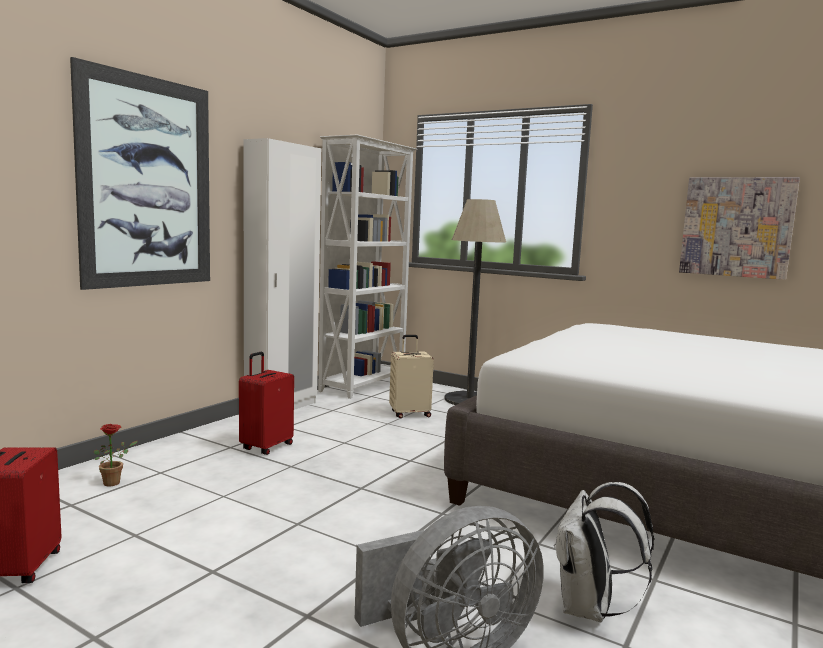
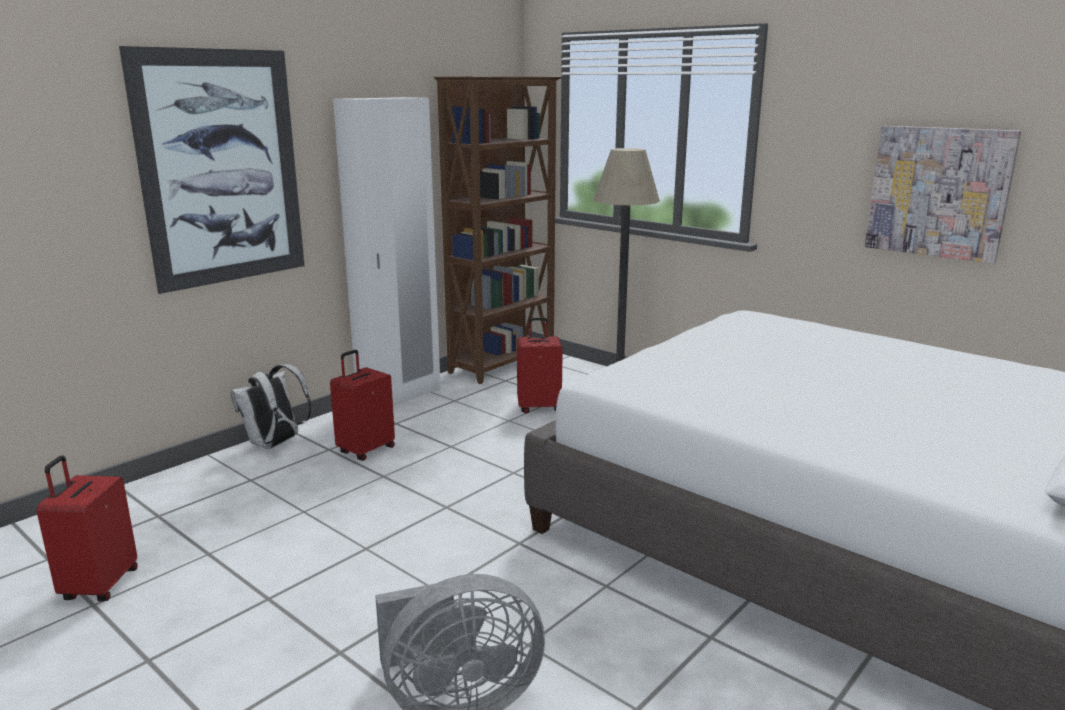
camera: 10 degrees right, 10 degrees up
(115, 482) = (204, 490): potted plant -> none
(364, 385) = (504, 364): white bookcase -> brown bookcase
(410, 414) = (539, 407): beige suitcase -> red suitcase
(590, 609) = (621, 666): white backpack -> white backpack (275, 444)

